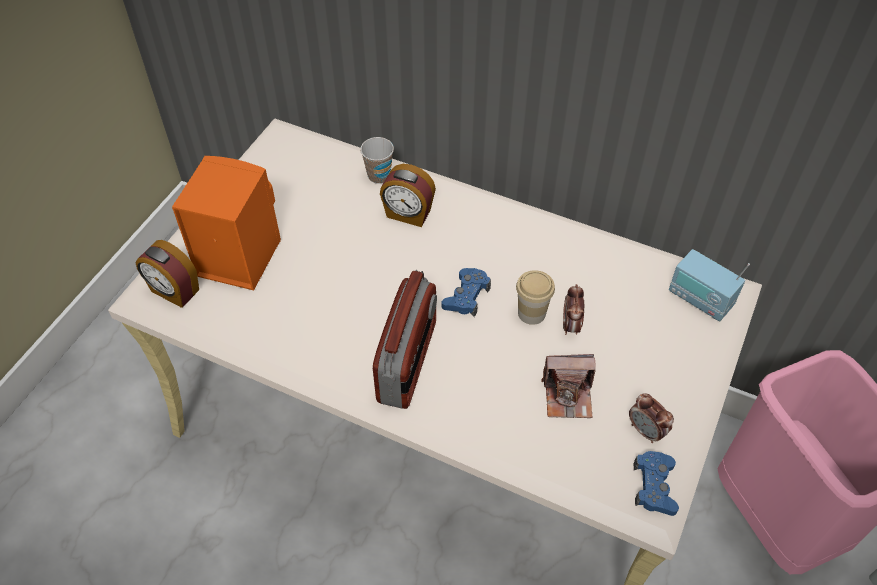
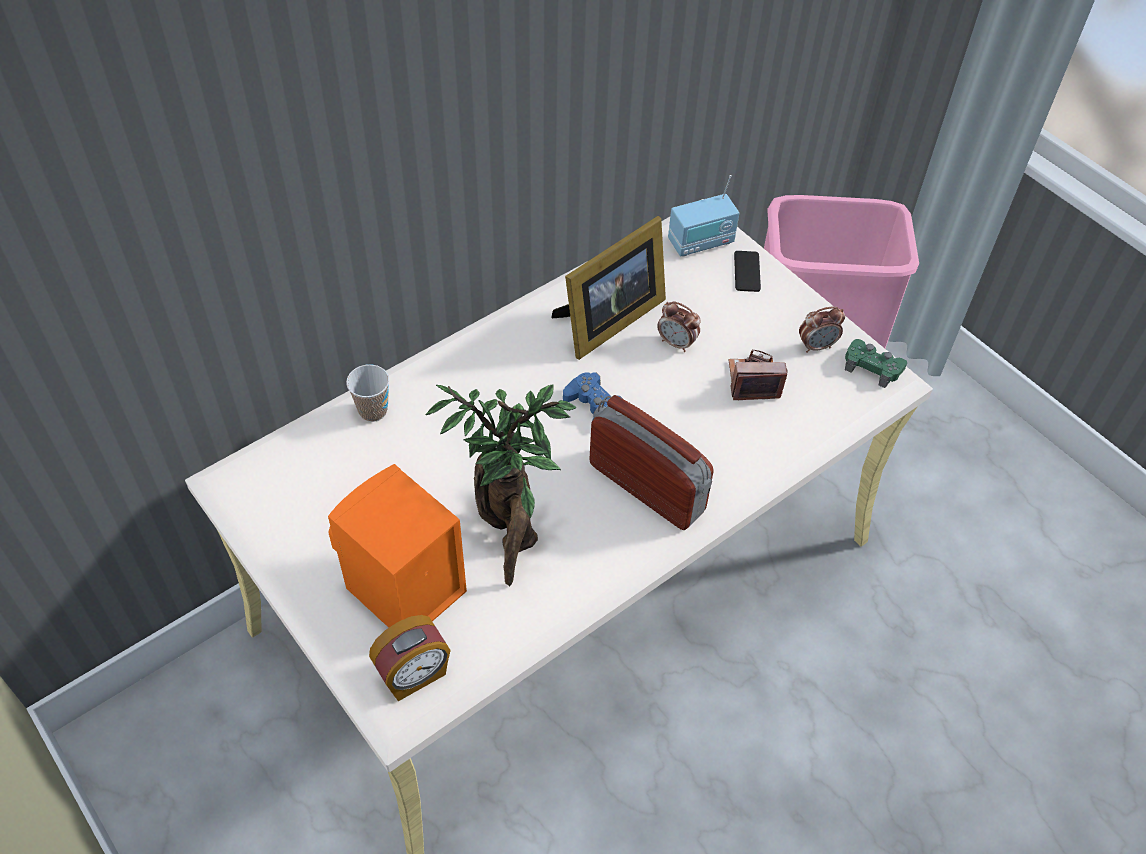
camera: 65 degrees left, 0 degrees up
(314, 295) = (509, 535): none -> potted plant
(408, 214) = (450, 408): alarm clock -> none
(531, 313) = (645, 365): cup -> none
(559, 271) = (607, 321): none -> picture frame
(568, 395) = (753, 381): camera -> camera turned 120 degrees counterclockwise
(654, 487) = (872, 367): blue game controller -> green game controller
(693, 345) = (747, 272): none -> phone

